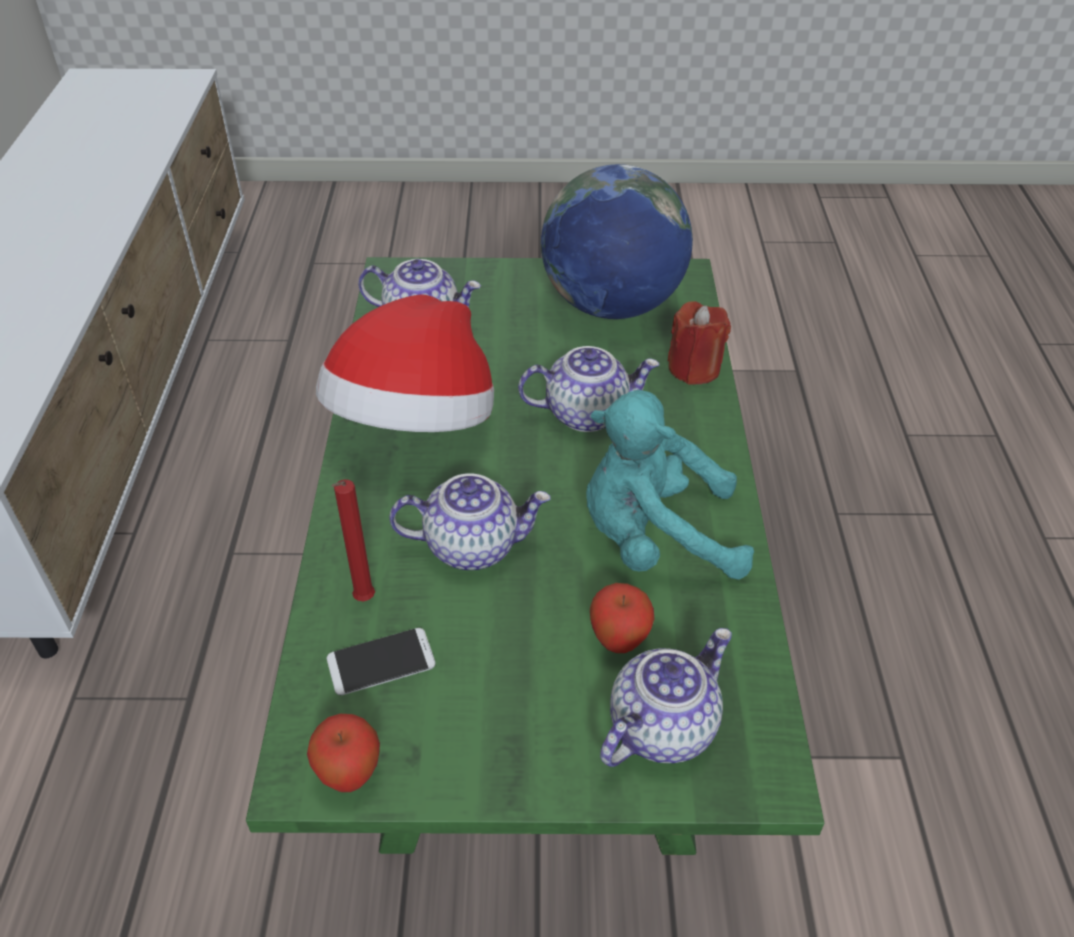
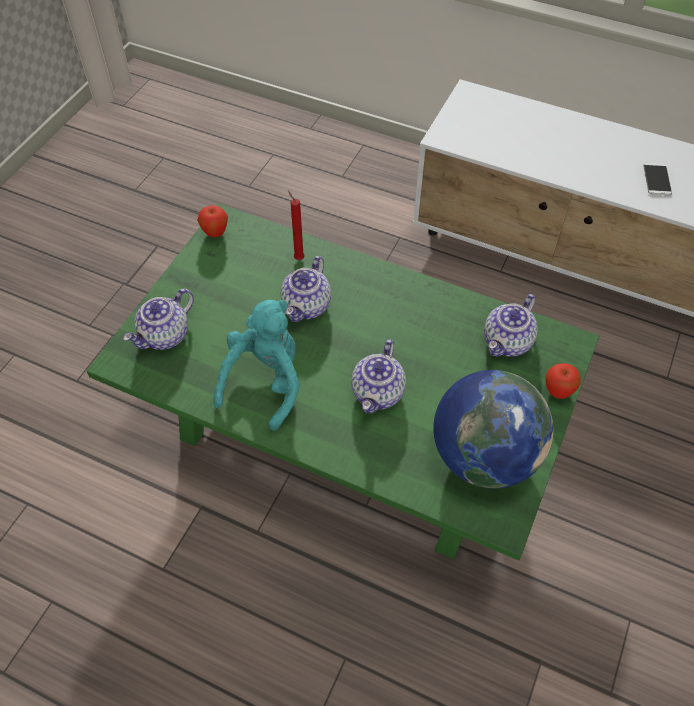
camera: 115 degrees right, 10 degrees up
(381, 662) = (261, 255): phone -> phone (657, 179)
(415, 424) = (410, 310): hat -> none
(619, 641) = (216, 340): apple -> apple (557, 392)
(661, 726) = (165, 336): teapot -> teapot turned 60 degrees clockwise
(694, 368) = (391, 472): red candle -> none

